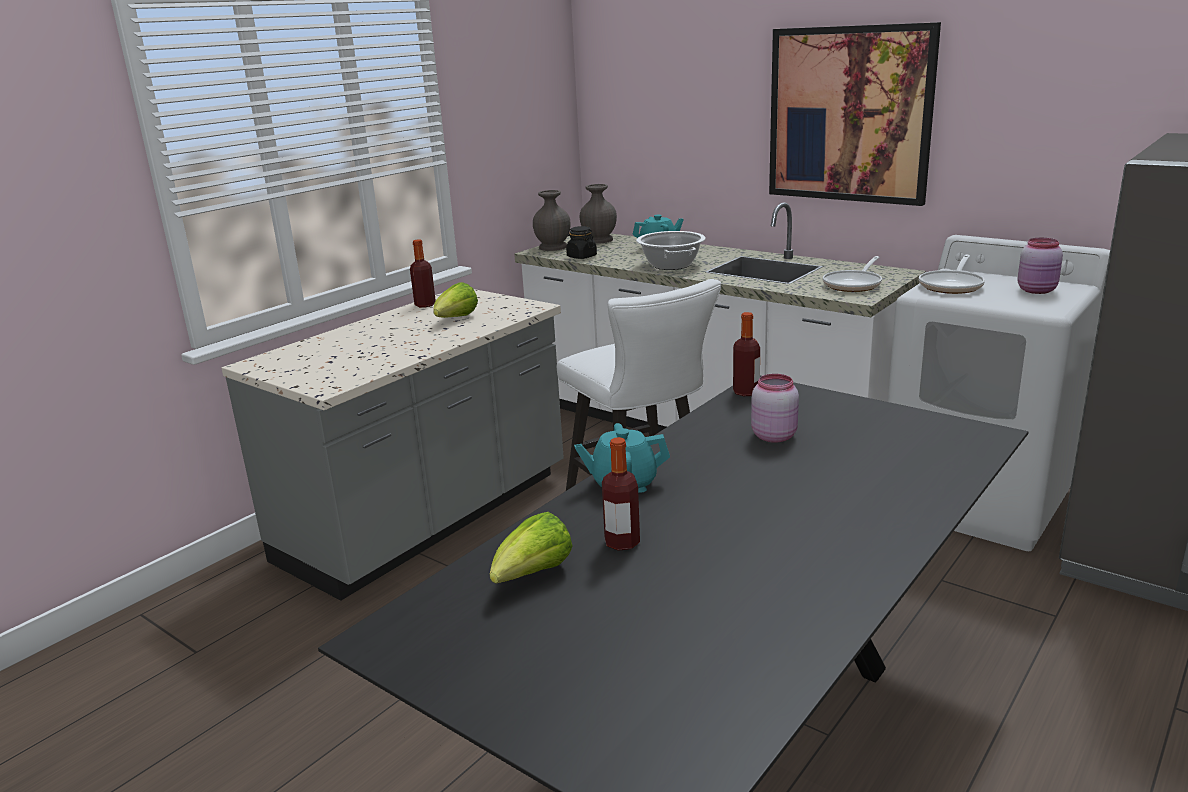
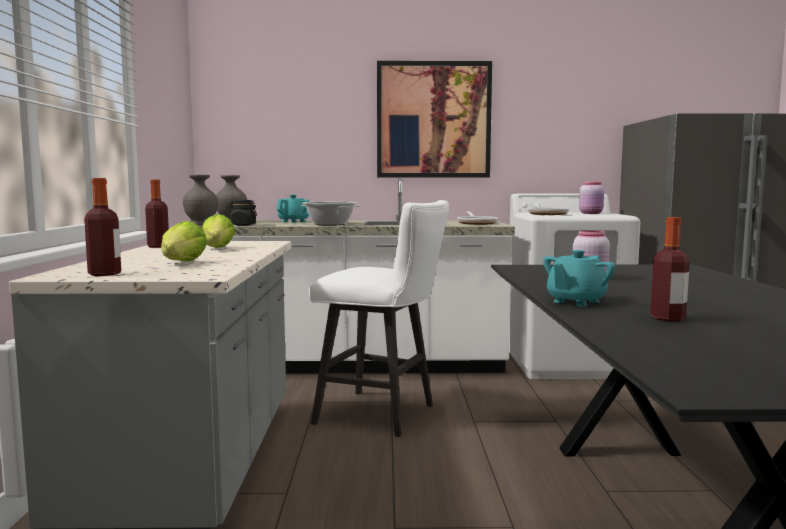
camera: 40 degrees left, 15 degrees down
(533, 575) = (674, 339): lettuce -> lettuce (182, 263)
(746, 392) = (514, 269): bottle -> bottle (104, 274)

